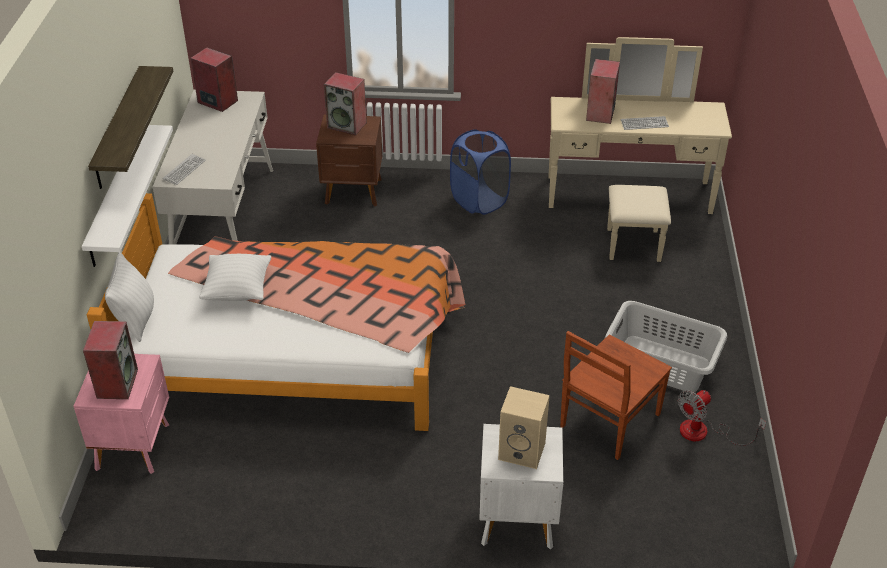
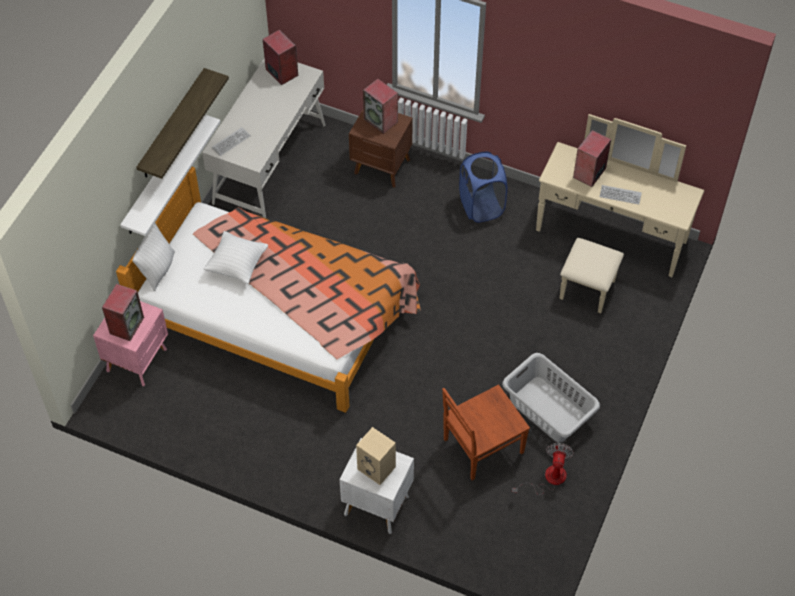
camera: 20 degrees right, 15 degrees up
(704, 432) = (548, 479): fan -> fan turned 120 degrees clockwise

